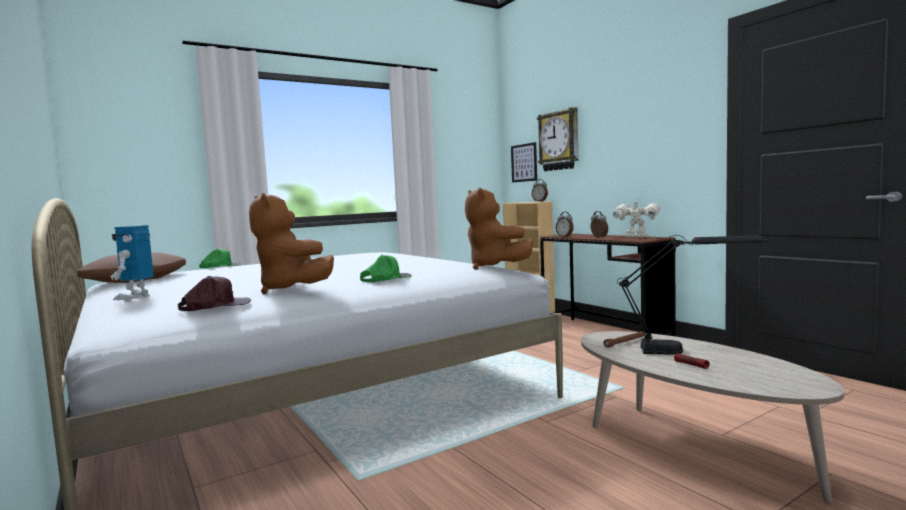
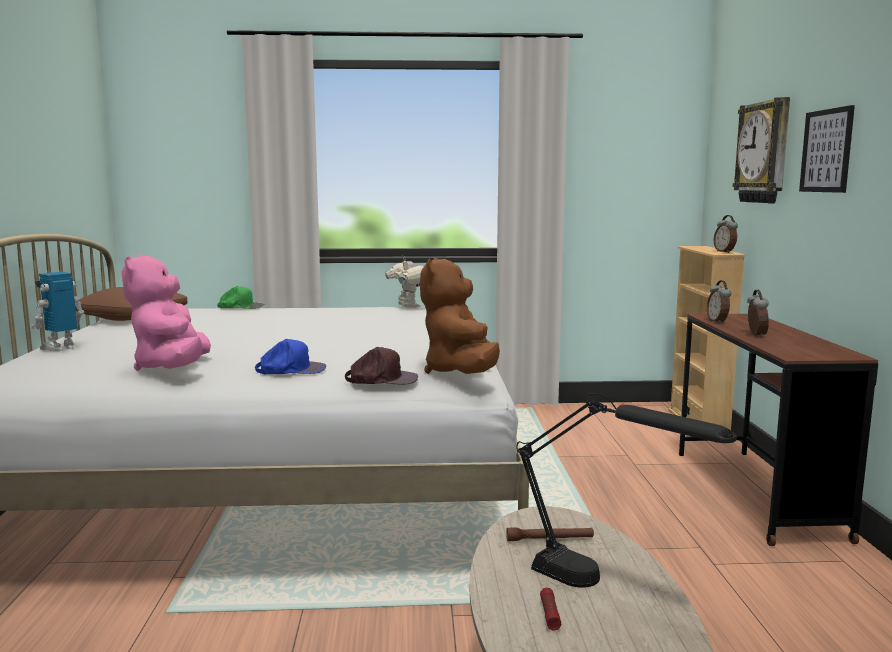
camera: 30 degrees right, 5 degrees up
(215, 305) = (65, 379): brown cap -> brown cap (382, 379)
(291, 290) = (173, 369): brown plush toy -> pink plush toy
(385, 278) = (291, 369): green cap -> blue cap
(524, 163) = (723, 182): picture -> picture (826, 151)
(636, 237) = (815, 346): toy robot -> toy robot (407, 306)

